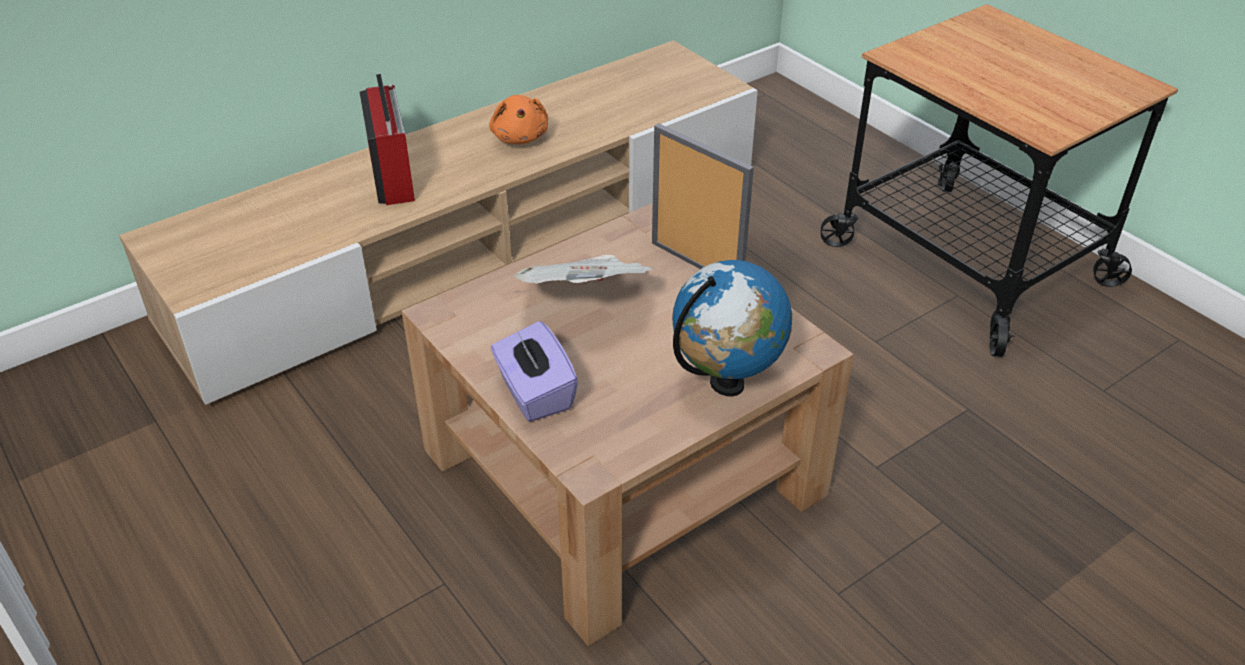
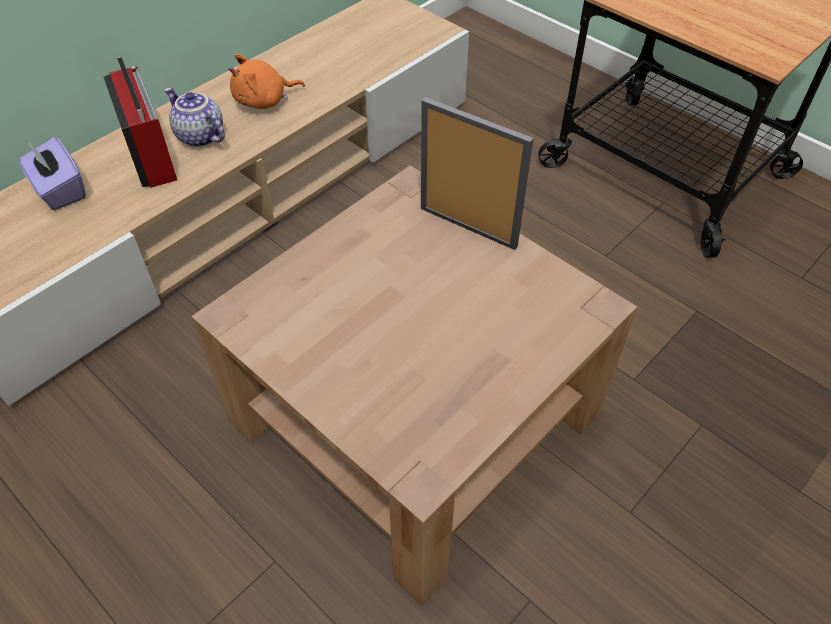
camera: 10 degrees left, 10 degrees up
(445, 163) = (199, 136): none -> teapot
(520, 137) = (264, 101): orange plush toy -> orange plush toy turned 90 degrees clockwise
(534, 393) = (345, 395): purple tissue box -> purple tissue box (60, 190)
(586, 299) = (372, 279): newspaper -> none
(727, 384) = (529, 357): globe -> none

